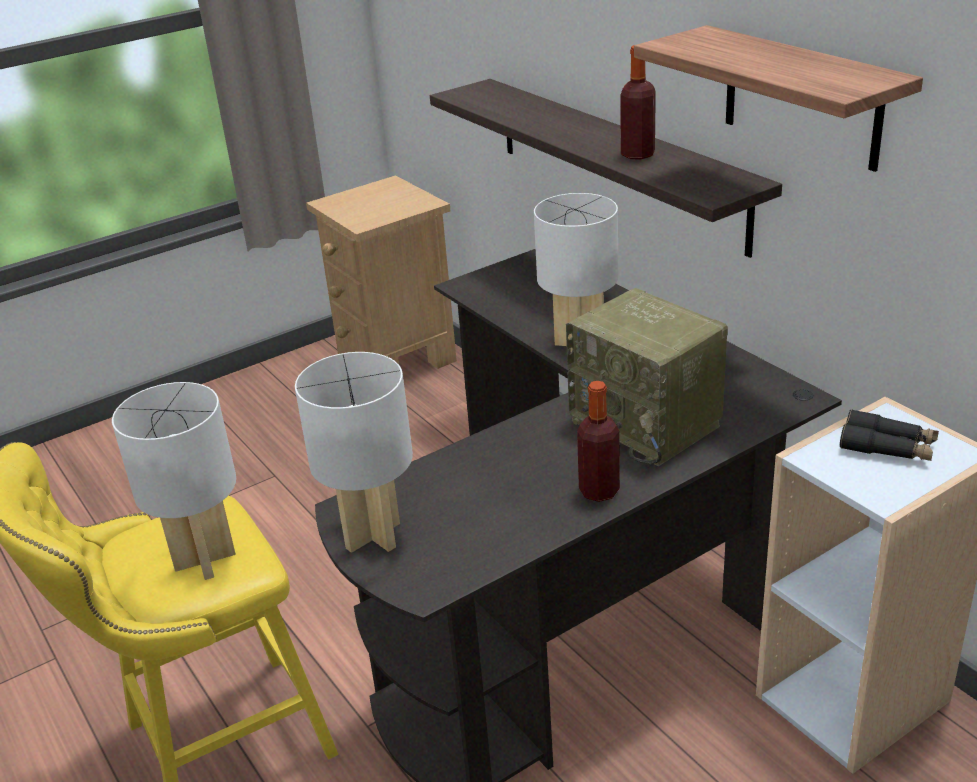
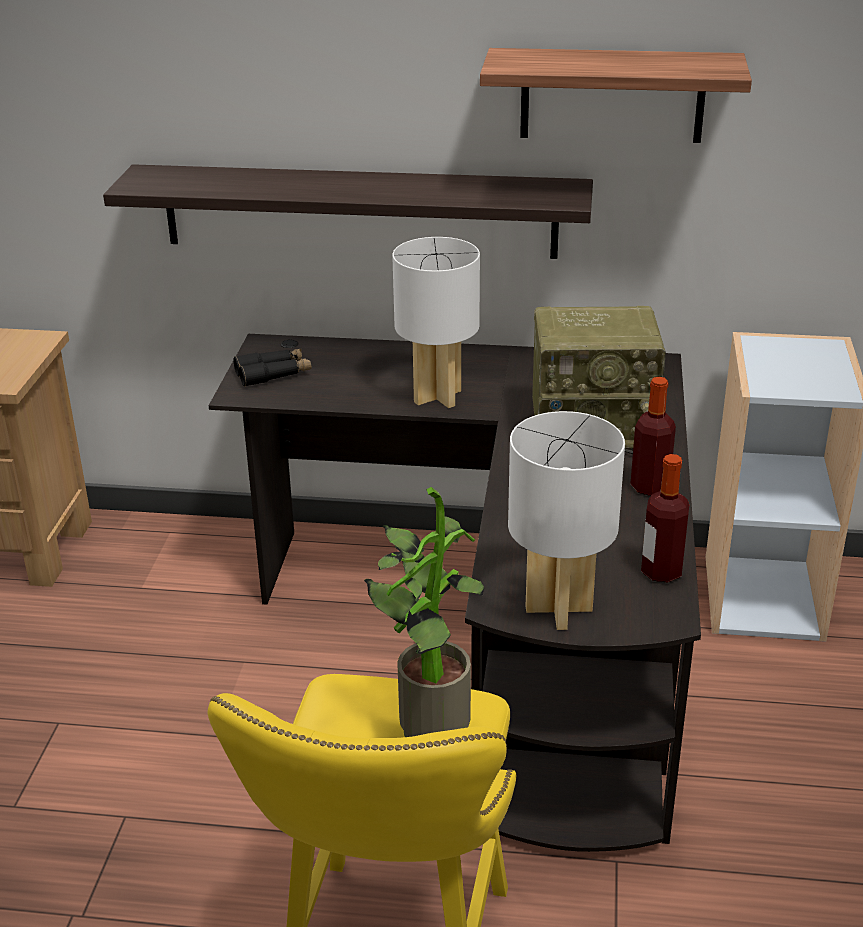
camera: 50 degrees left, 0 degrees up
(206, 559) = (425, 725): white table lamp -> potted plant
(637, 154) = (439, 189): bottle -> bottle (661, 571)
(887, 447) = (791, 361): black binoculars -> black binoculars (273, 374)

